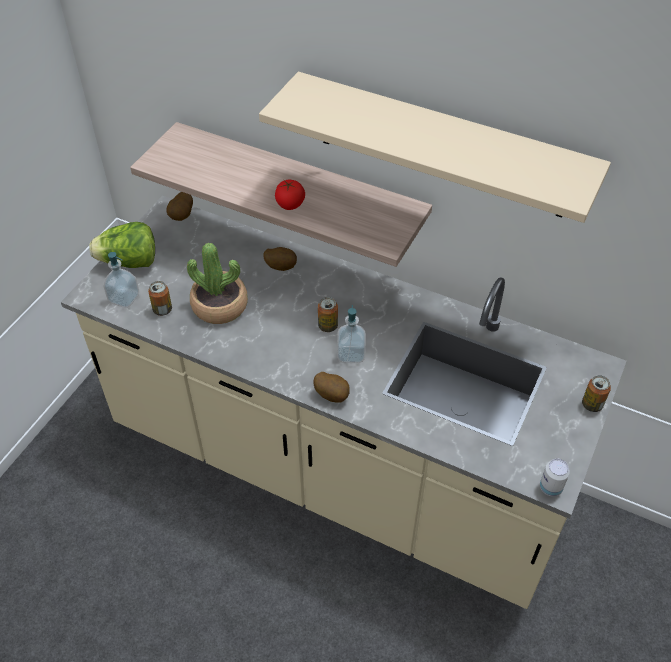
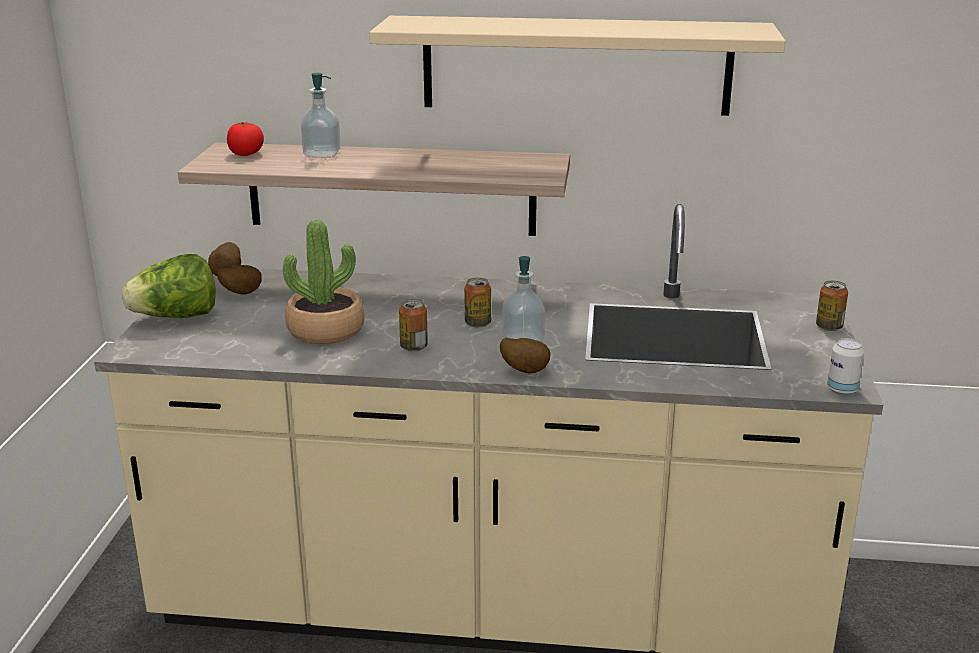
camera: 20 degrees left, 25 degrees down
(124, 298) = (188, 344): soap dispenser -> soap dispenser (322, 154)
(162, 310) = (249, 345): can -> can (414, 347)
(281, 266) = (384, 292): potato -> potato (241, 293)
(290, 204) = (405, 170): tomato -> tomato (246, 154)

